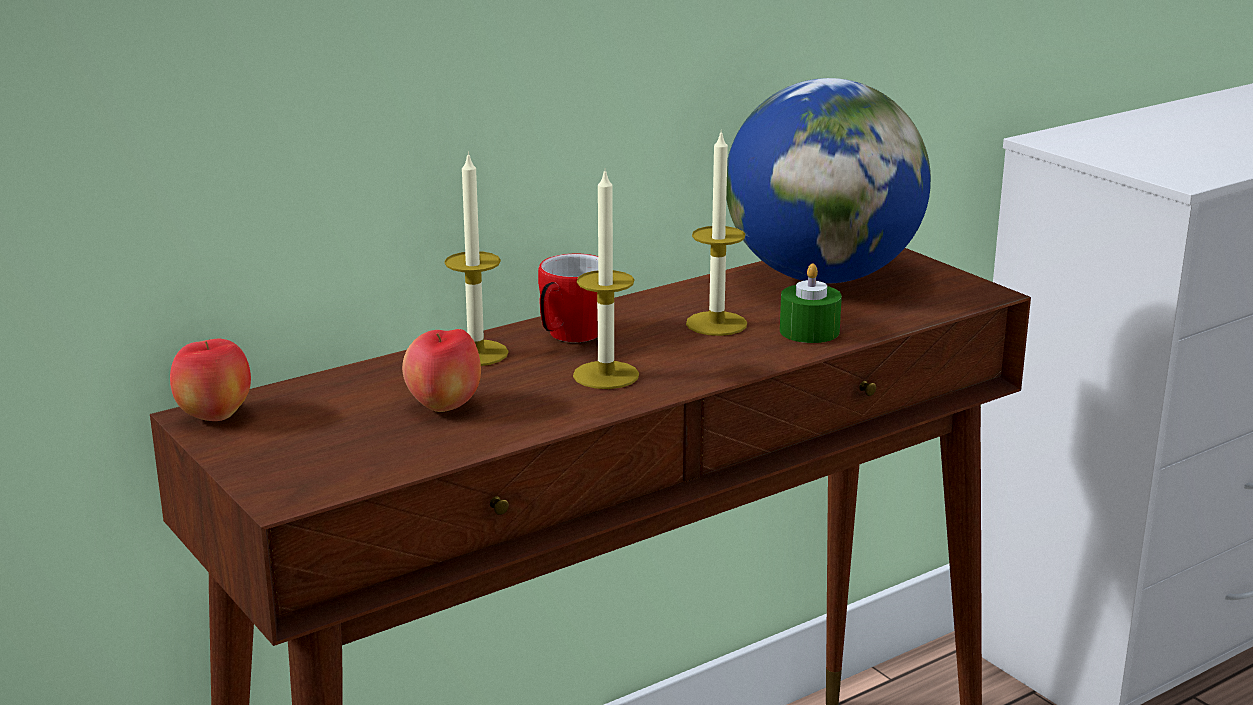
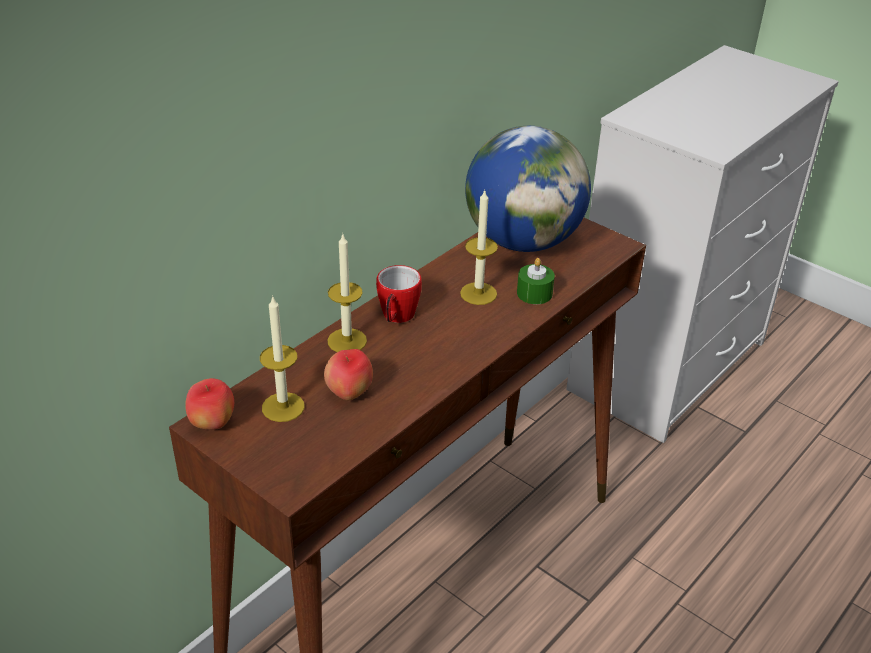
camera: 15 degrees left, 15 degrees up
(606, 375) = (433, 350): candle -> candle (283, 407)

